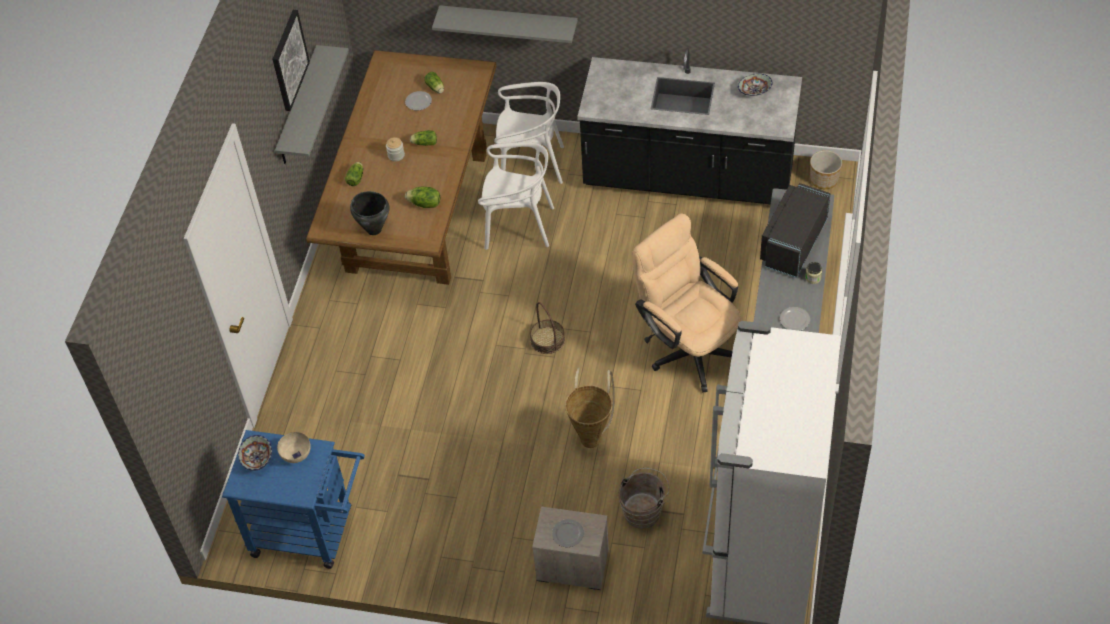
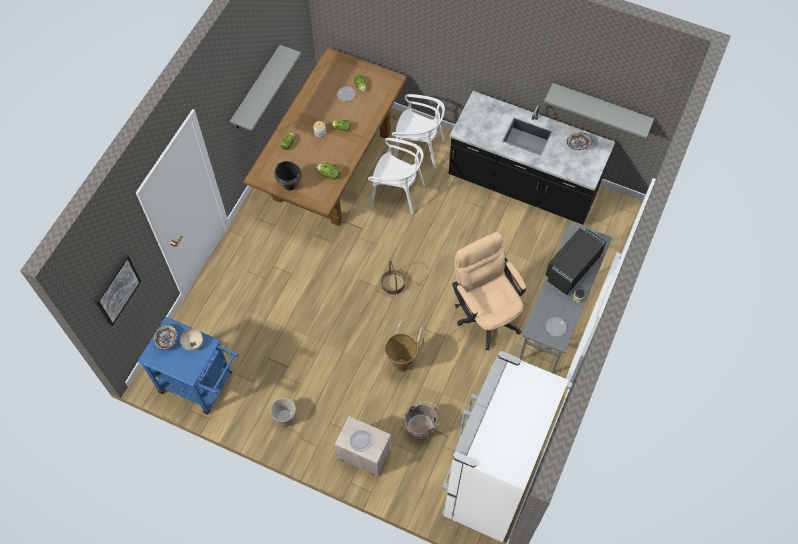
camera: 10 degrees right, 10 degrees up
(289, 60) = (252, 58): picture -> picture (116, 289)
(509, 23) = (420, 54): grey shelf -> grey shelf (601, 107)
(824, 180) = (615, 210): planter -> planter (285, 417)

